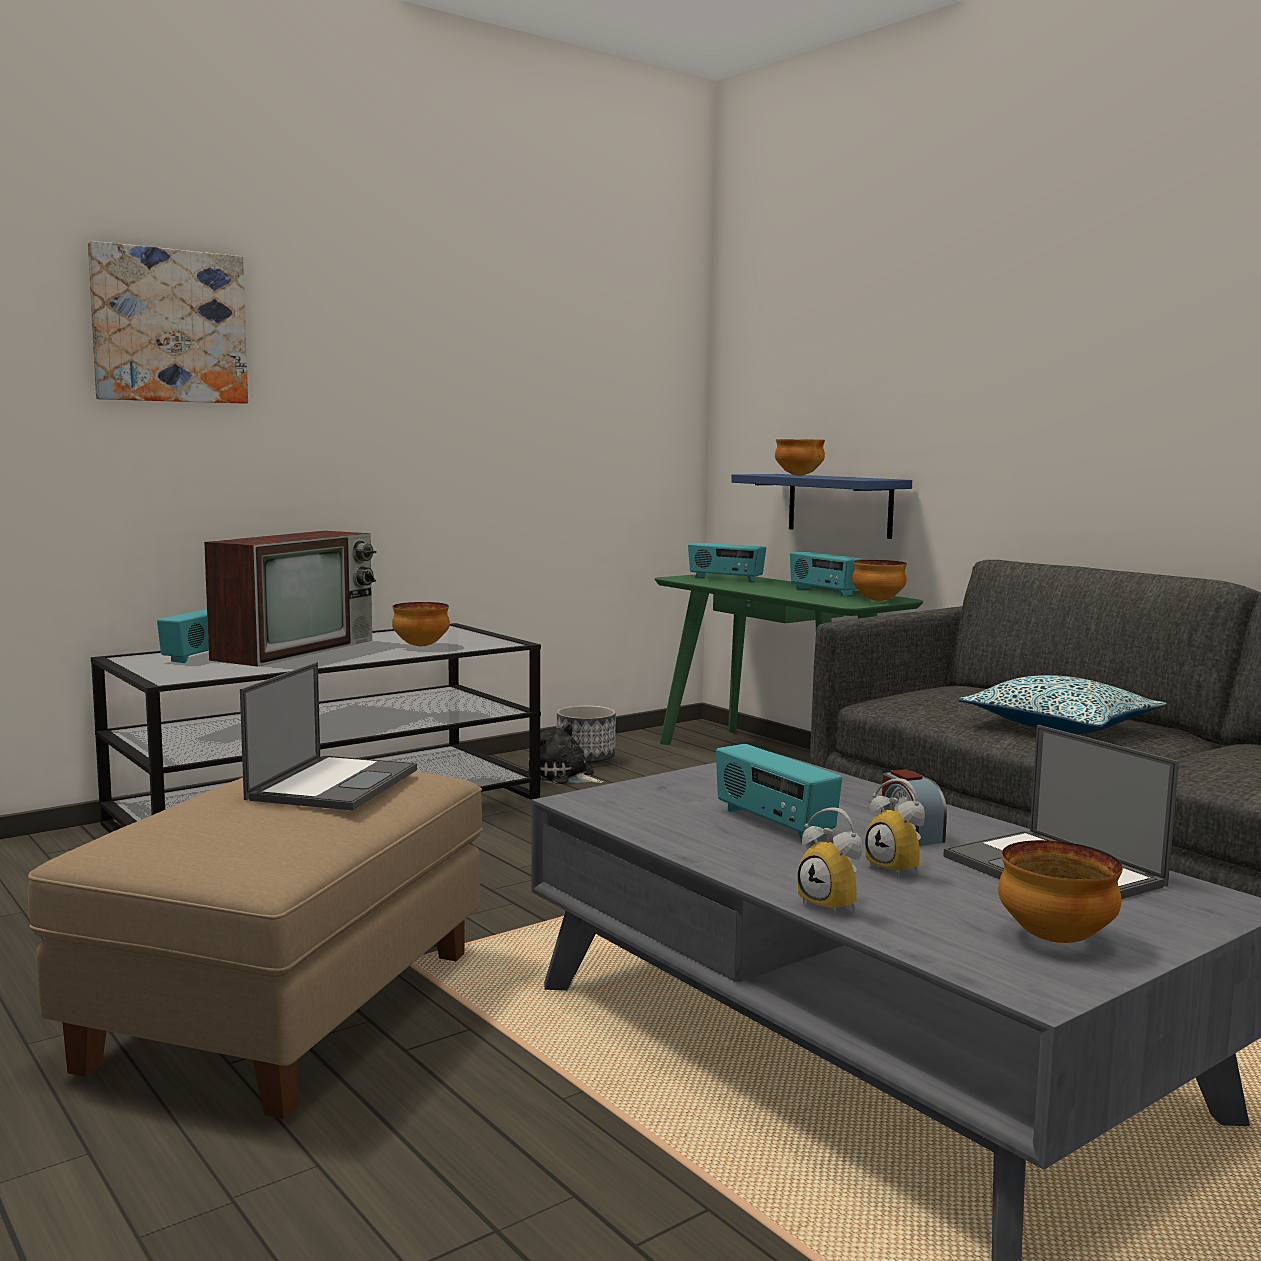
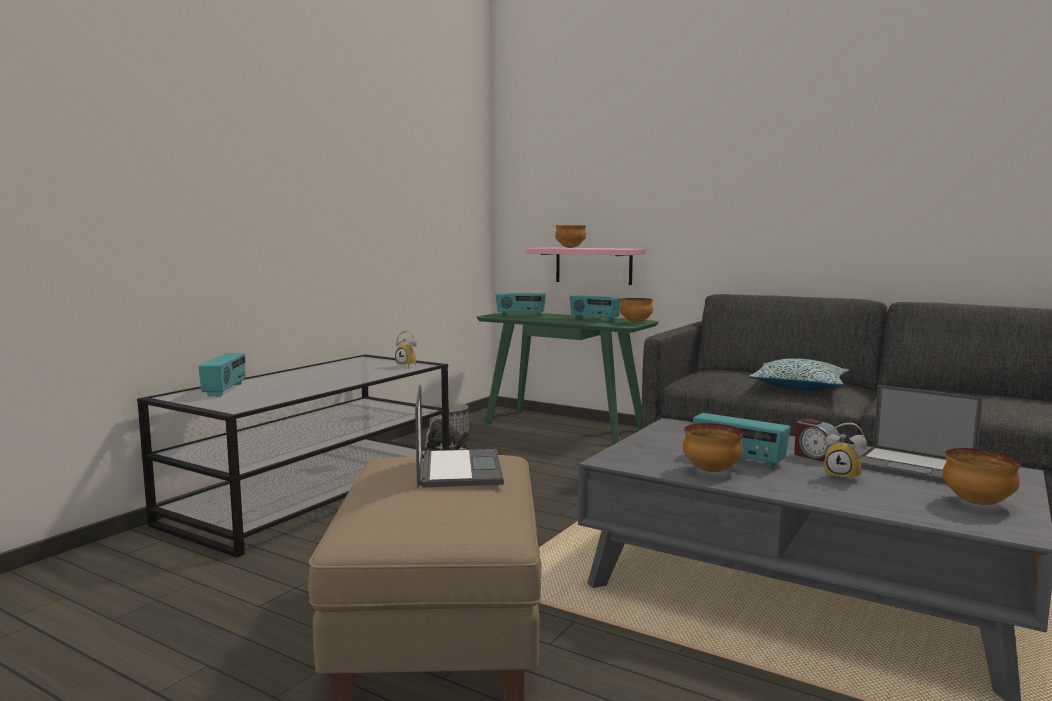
camera: 20 degrees left, 0 degrees up
(169, 326) = (181, 144): picture -> none
(296, 649) = (288, 380): television -> none
(420, 646) = (370, 371): bowl -> bowl (711, 471)
(835, 905) = (849, 502): alarm clock -> alarm clock (408, 366)
(839, 505) = (593, 265): blue shelf -> pink shelf

